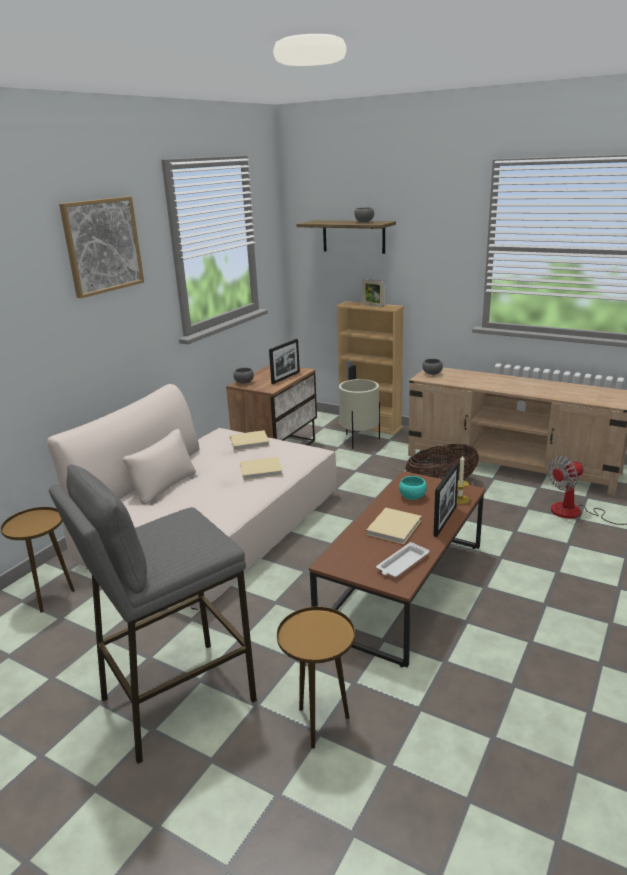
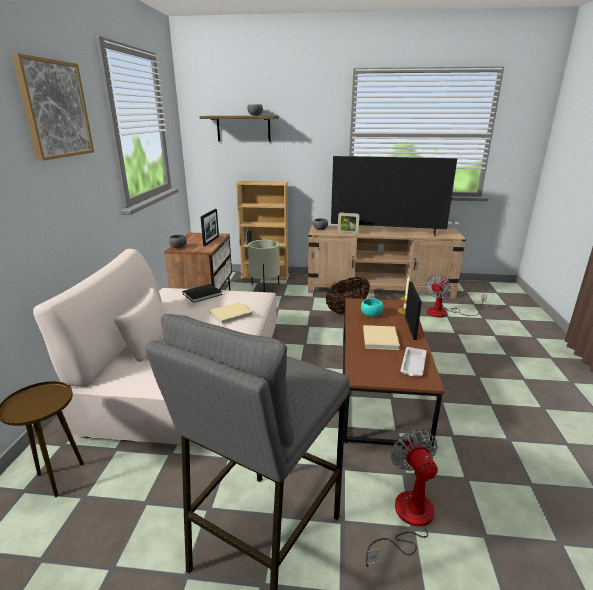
camera: 25 degrees left, 0 degrees up
(250, 441) = (203, 294): beige book -> black book
(320, 724) = (407, 519): brown side table -> fan
(373, 306) = (265, 182): picture frame -> picture frame (347, 233)
(520, 386) = (386, 232): none -> television

